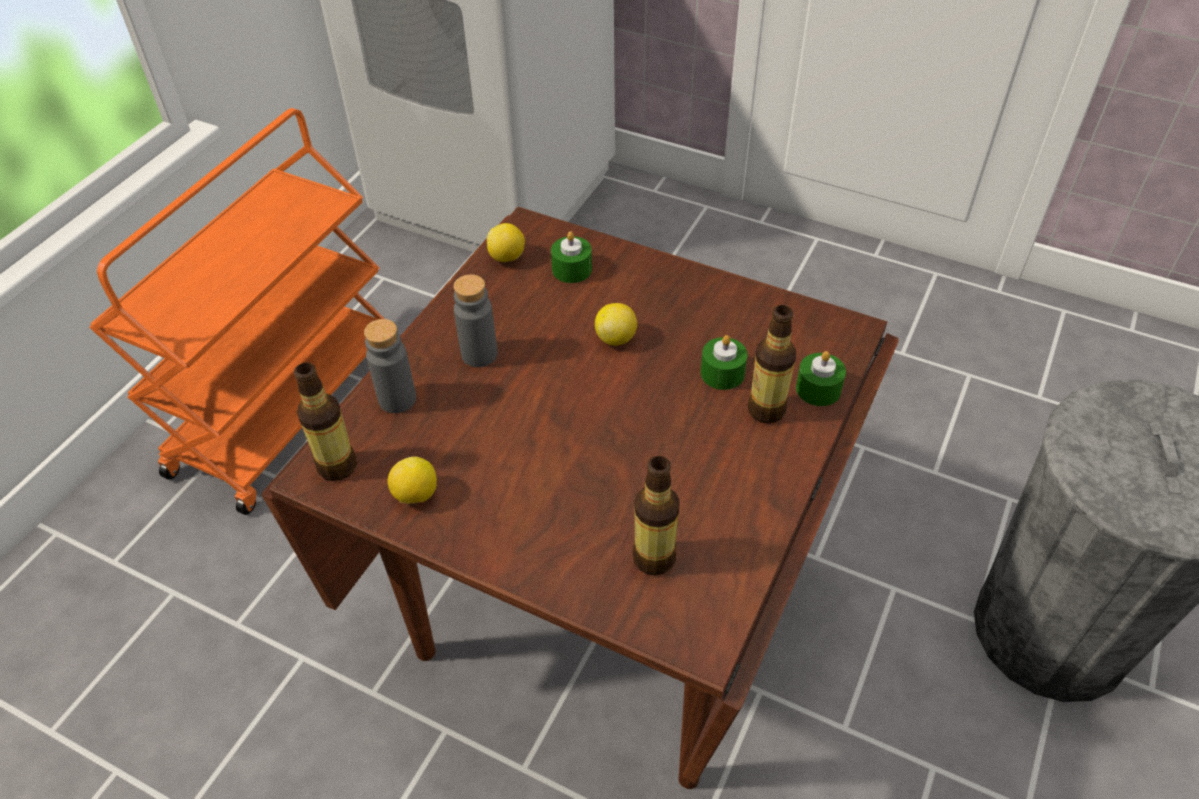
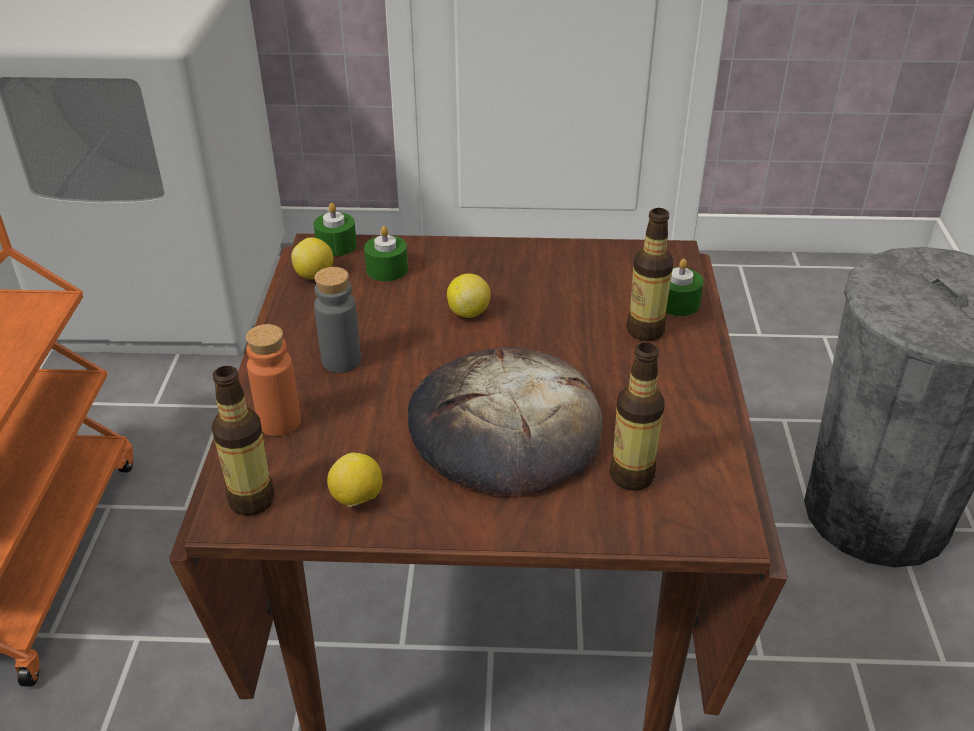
camera: 25 degrees left, 10 degrees down
(397, 399) = (279, 422): grey bottle -> orange bottle
(574, 470) = (504, 428): none -> bread
(722, 373) = (586, 313): green candle -> green candle (336, 245)

